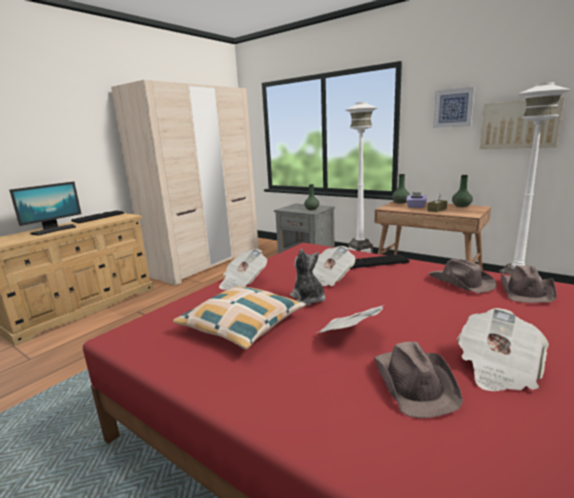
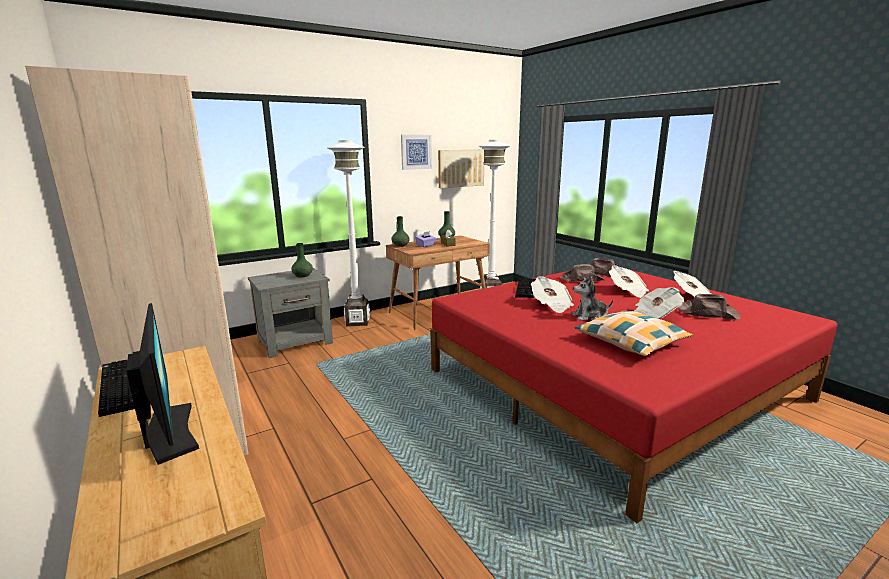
camera: 70 degrees left, 0 degrees up
(243, 282) = (535, 333): newspaper -> newspaper (627, 291)

